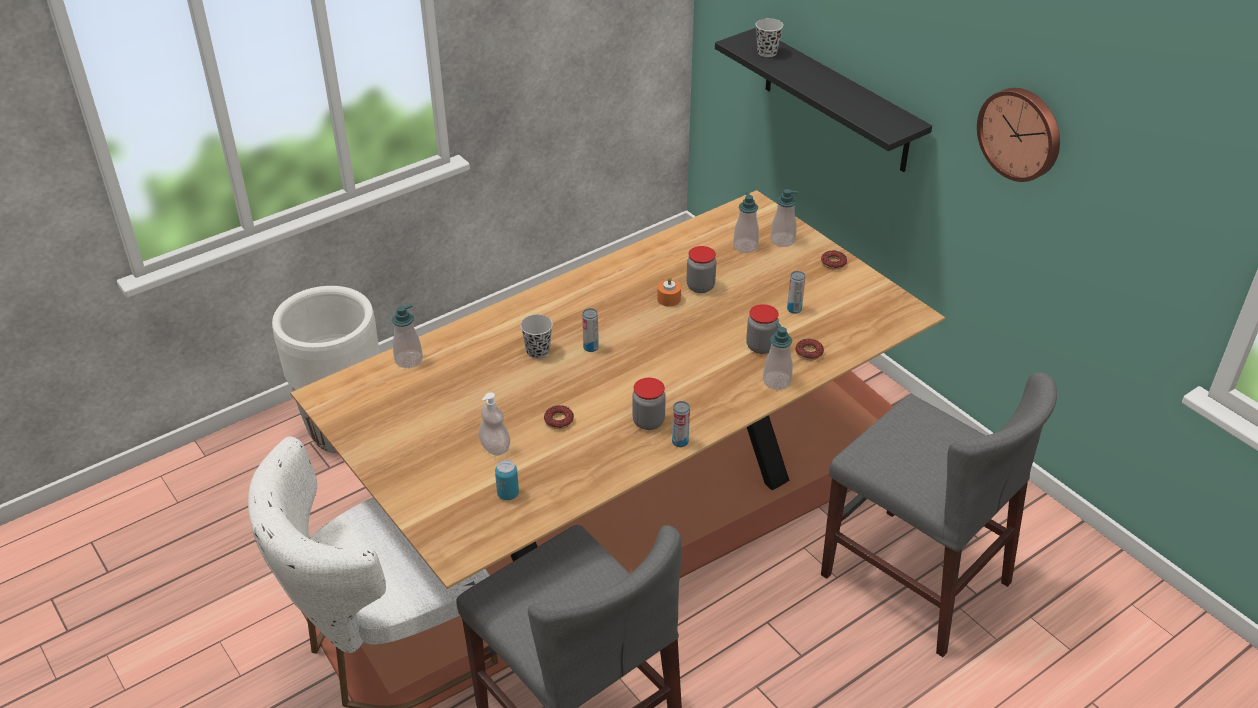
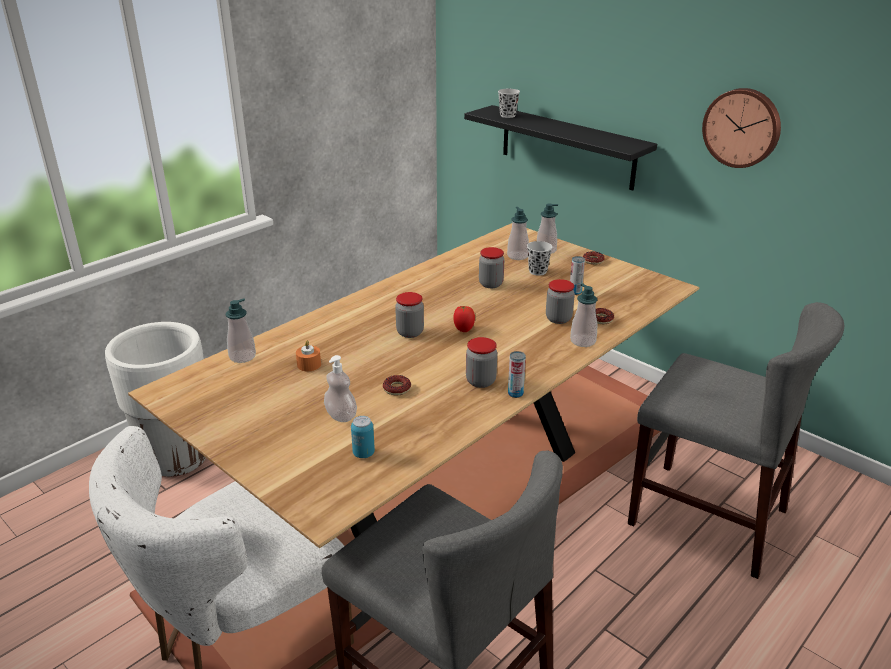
camera: 10 degrees left, 10 degrees down
(538, 351) = (363, 340): black cup -> black cup (538, 271)
(590, 347) = (410, 332): can -> jar
(650, 349) = (464, 329): none -> tomato
(669, 299) = (467, 294): orange candle -> orange candle (309, 364)

